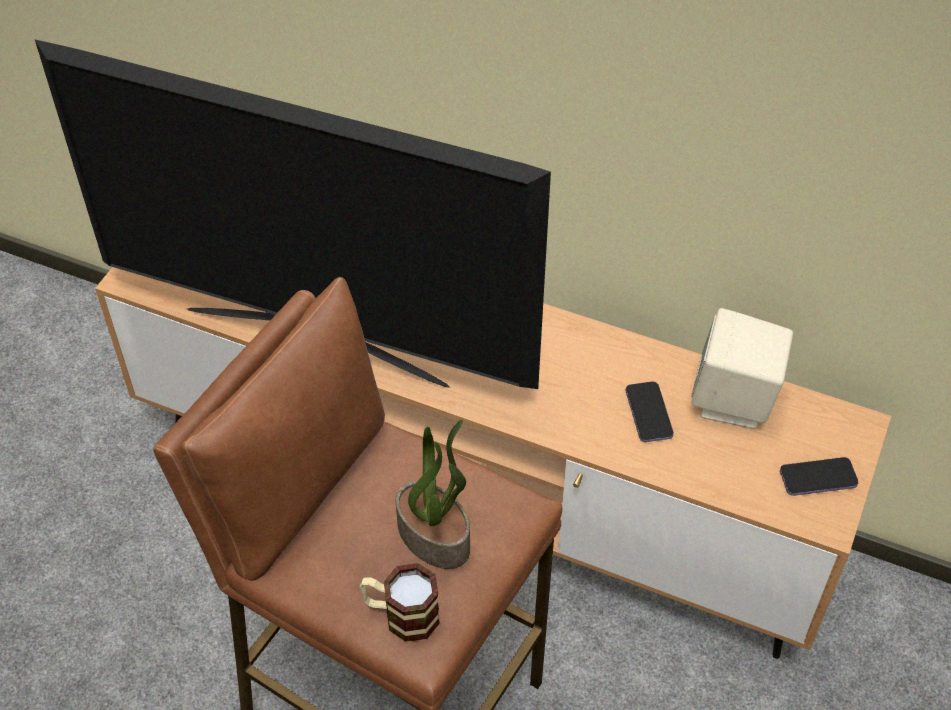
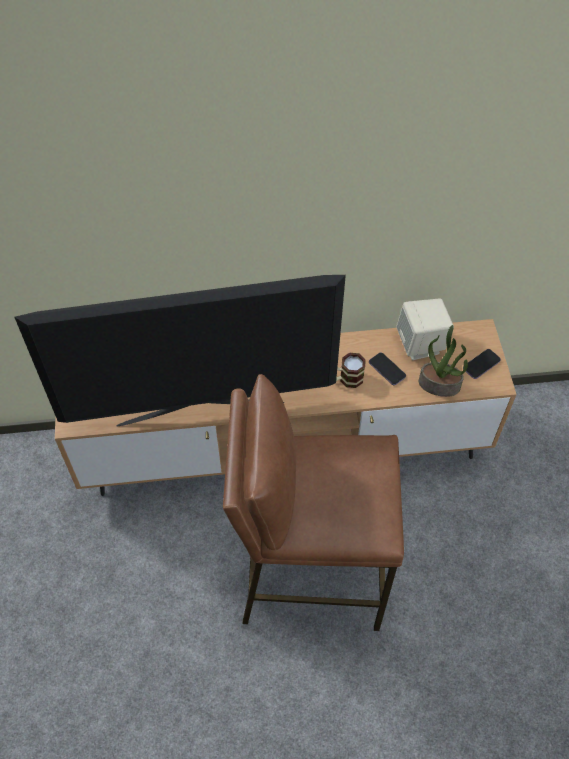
camera: 30 degrees left, 5 degrees up
(401, 614) = (364, 527): mug -> mug (346, 379)
(435, 536) = (353, 481): potted plant -> potted plant (439, 384)

